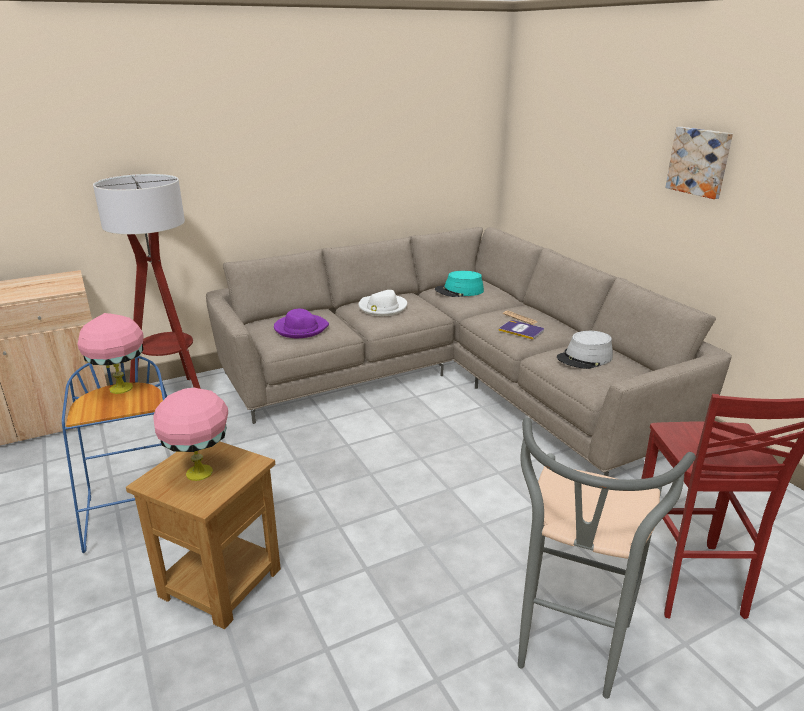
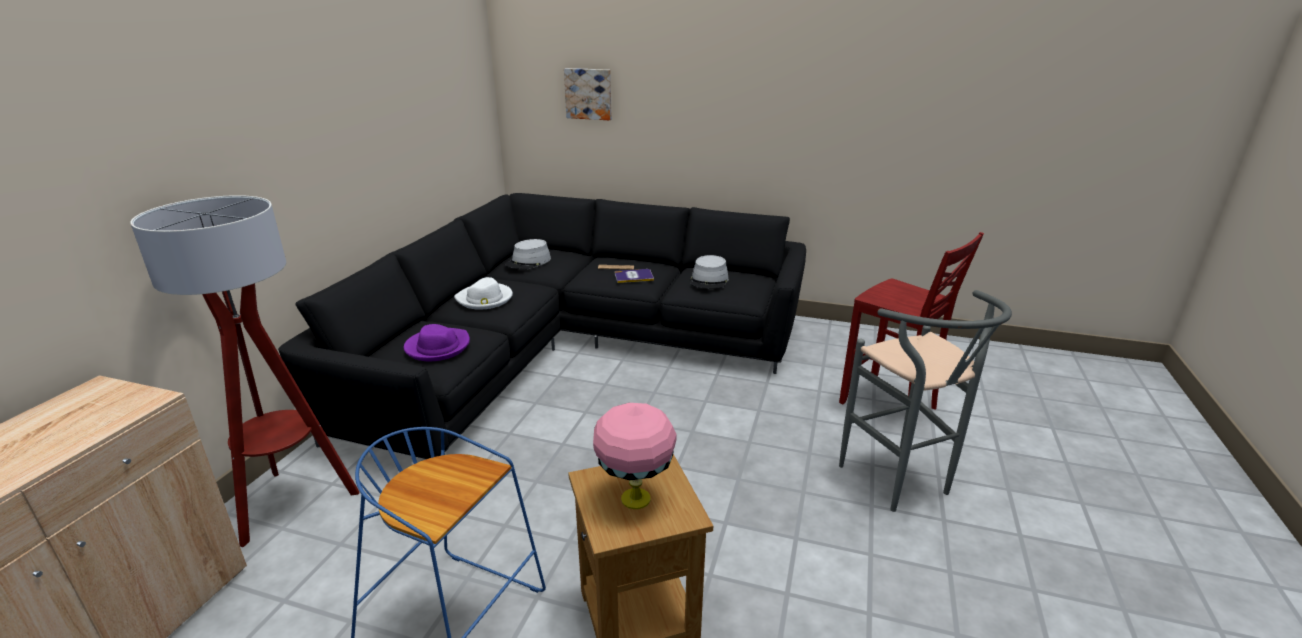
camera: 45 degrees left, 0 degrees up
(121, 387) = (414, 475): pink table lamp -> none
(452, 379) = (566, 349): beige sofa -> black sofa
(459, 291) = (528, 262): turquoise hat -> grey hat
(699, 162) = (736, 98): picture -> picture (589, 94)

